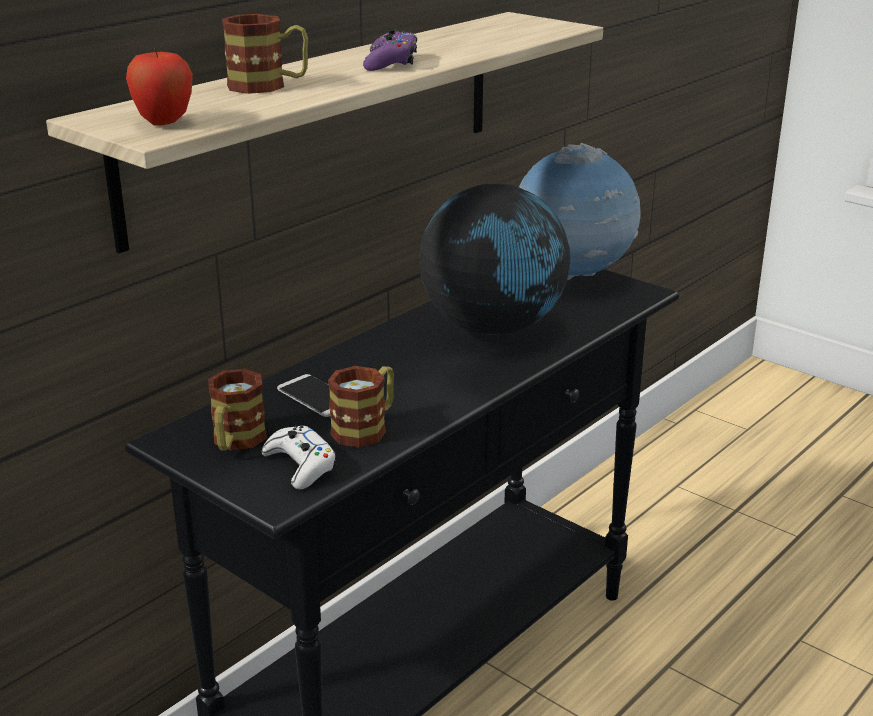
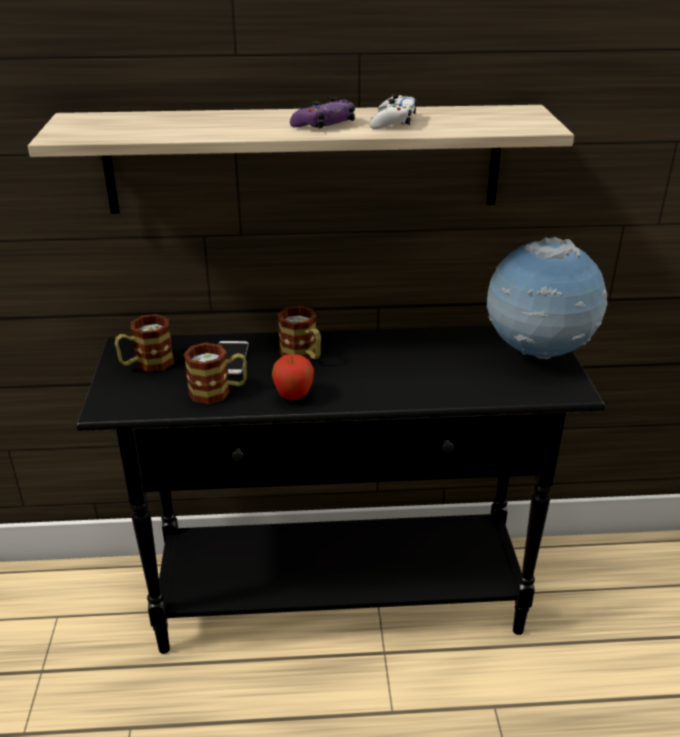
camera: 45 degrees right, 5 degrees up
(164, 123) = (87, 130): apple -> apple (293, 397)
(268, 86) = (206, 122): mug -> mug (303, 355)
(300, 465) = (148, 395): white game controller -> white game controller (393, 121)
(493, 328) = (410, 365): globe -> none

